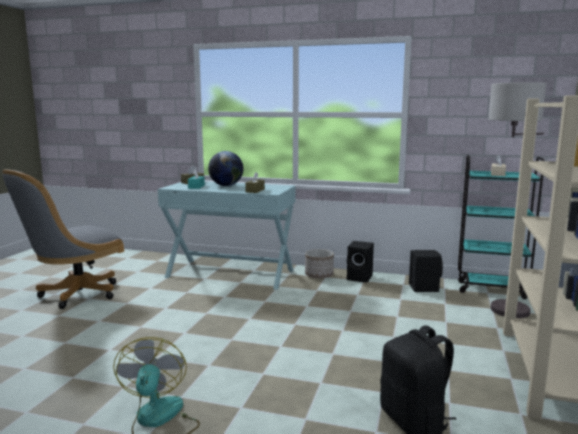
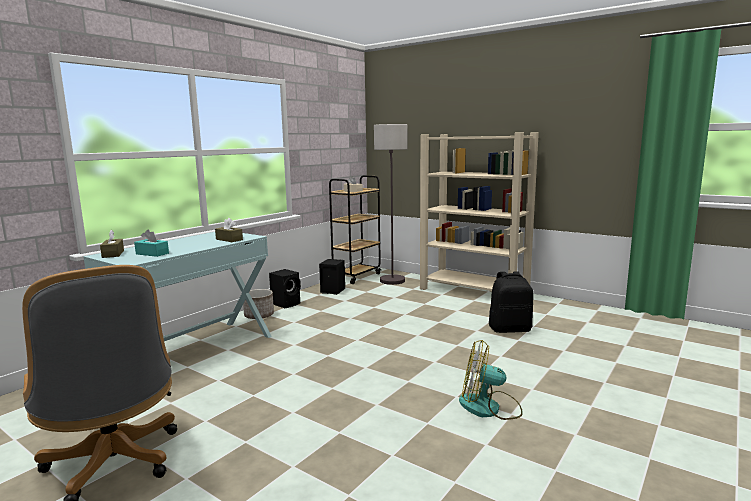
camera: 70 degrees left, 0 degrees up
(226, 185) = (173, 245): globe -> none
(492, 289) = (357, 277): turquoise cart -> brown cart

